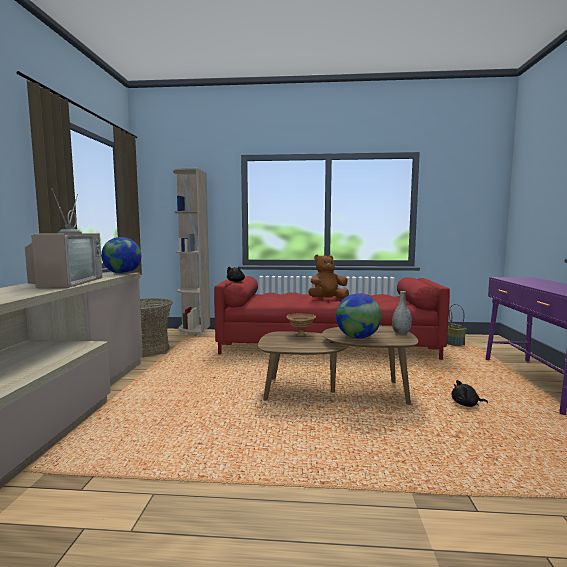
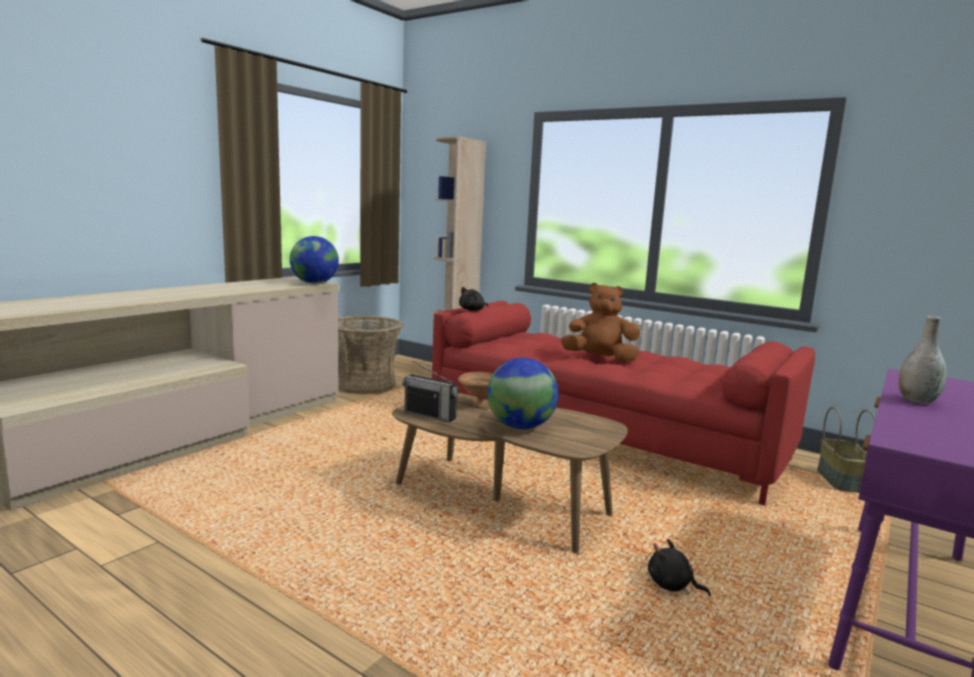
camera: 30 degrees right, 5 degrees up
(67, 282) = (224, 289): television -> none
(286, 345) = (430, 415): none -> radio
(401, 333) = (604, 435): grey vase -> grey vase (917, 400)

